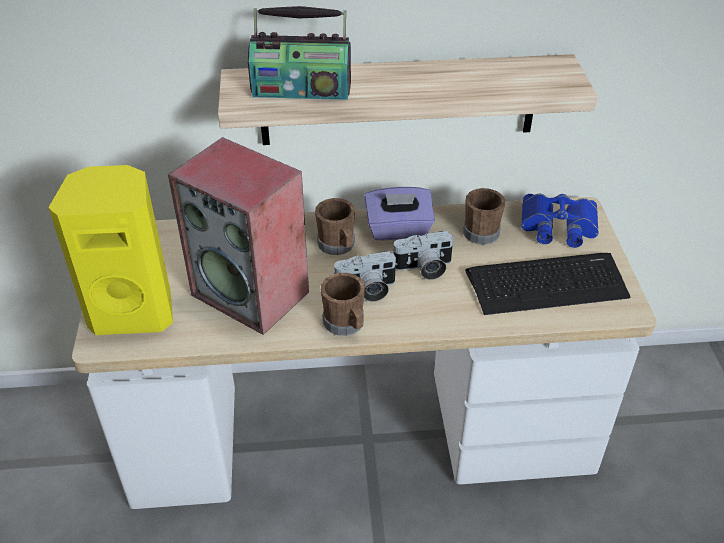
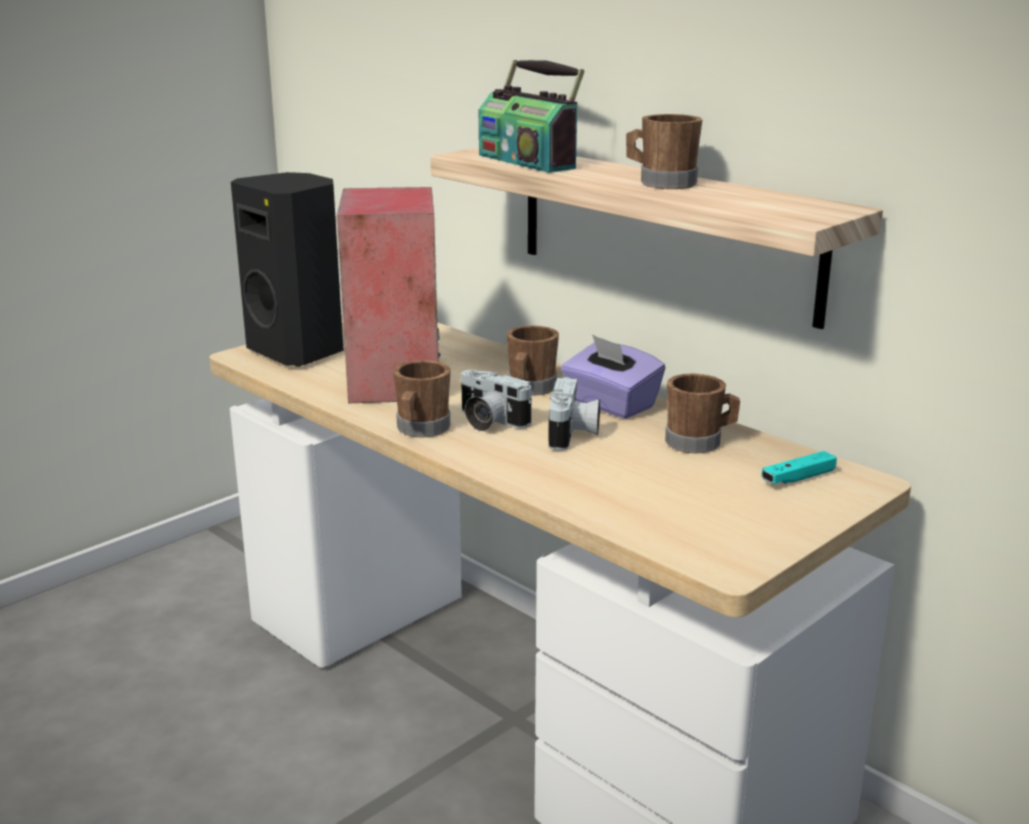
camera: 50 degrees right, 20 degrees down
(134, 310) = (299, 351): yellow speaker -> black speaker
(424, 268) = (573, 435): camera -> camera turned 120 degrees counterclockwise
(432, 80) = (661, 183): none -> brown mug
(547, 284) = (677, 504): keyboard -> none
(558, 227) = (798, 478): blue binoculars -> turquoise game controller

